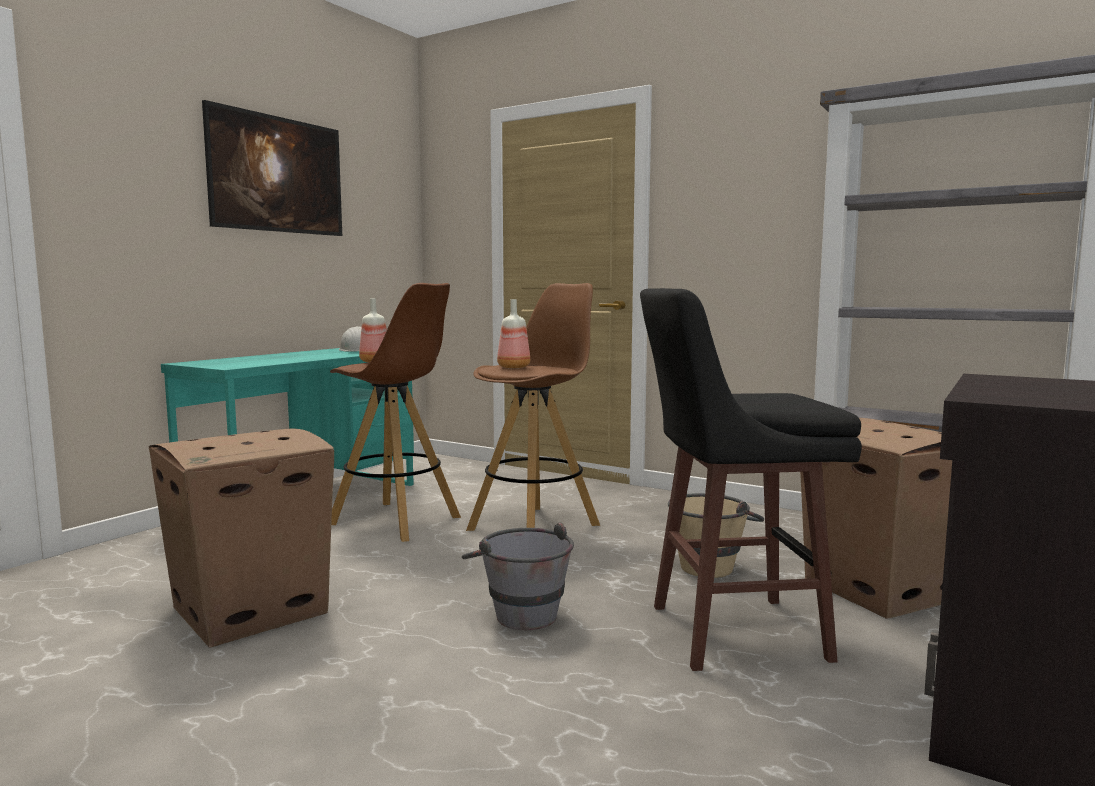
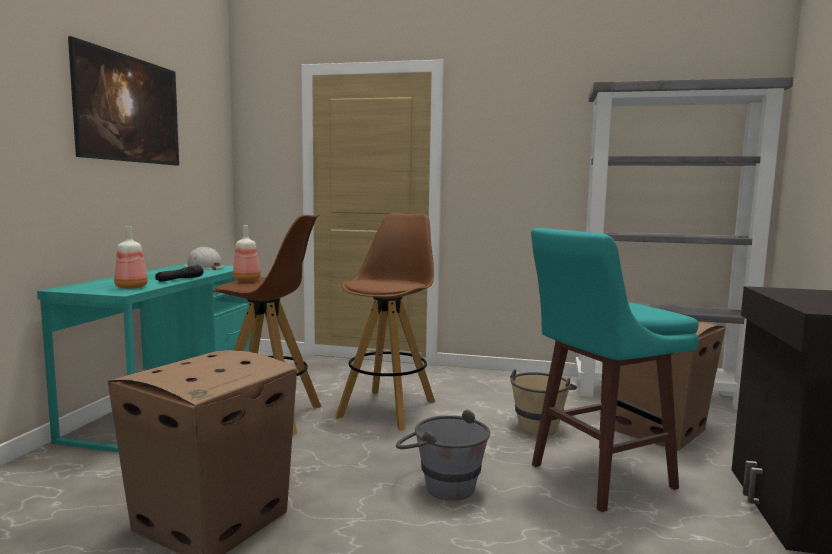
camera: 20 degrees left, 0 degrees up
(308, 359) = (180, 279): none -> black flashlight
(514, 367) = (377, 283): bottle -> bottle (131, 287)
(731, 632) = (598, 477): black stool -> turquoise stool

